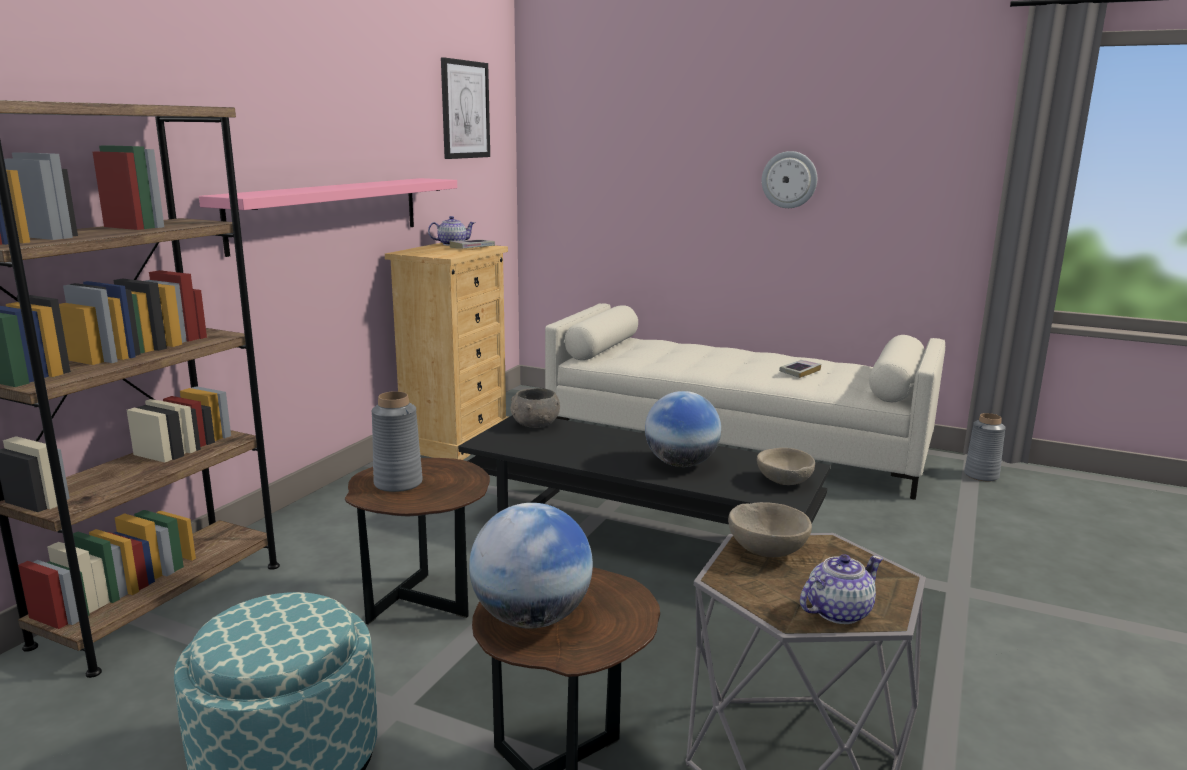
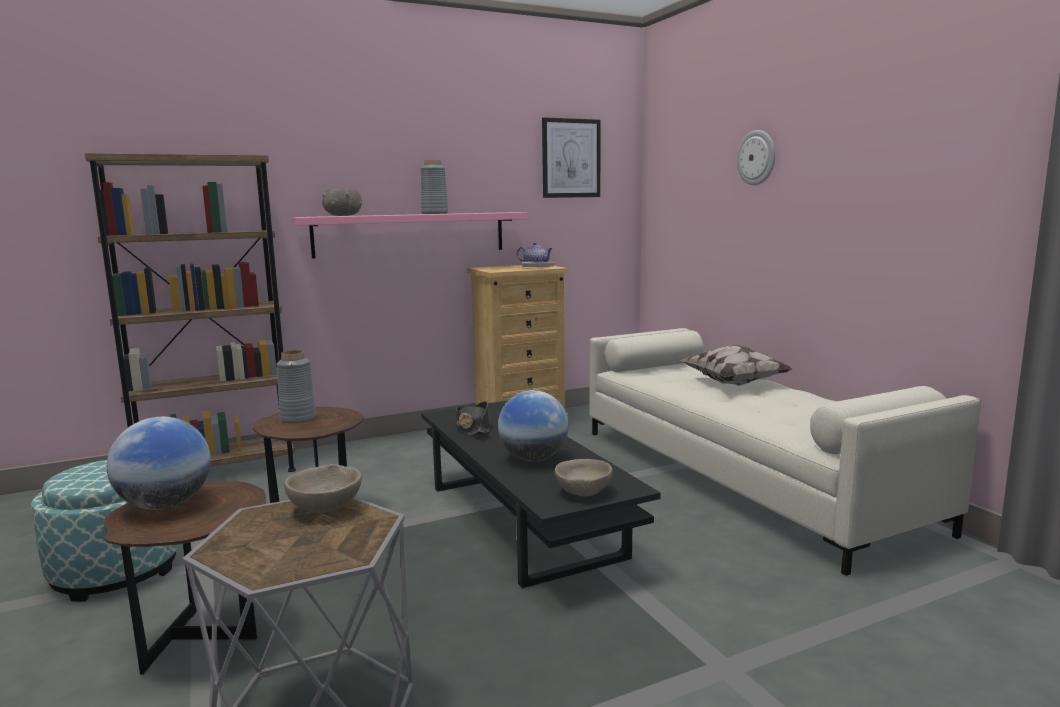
camera: 40 degrees right, 5 degrees down
(534, 424) = (497, 410): grey bowl -> grey bowl (342, 215)
(556, 449) = (473, 428): none -> black hat
(707, 354) = (734, 382): none -> pillow
(789, 179) = (831, 207): wall clock -> wall clock (757, 157)
(800, 371) = (789, 410): book -> none
(837, 612) = (249, 559): teapot -> none
(981, 475) = (991, 580): grey vase -> grey vase (435, 213)

